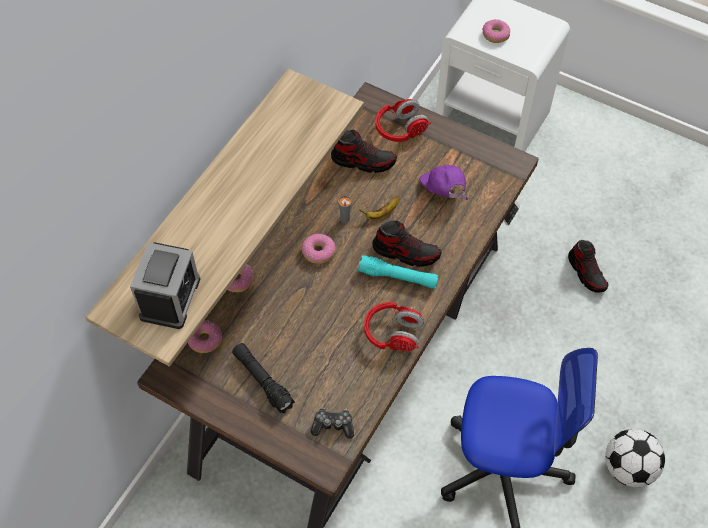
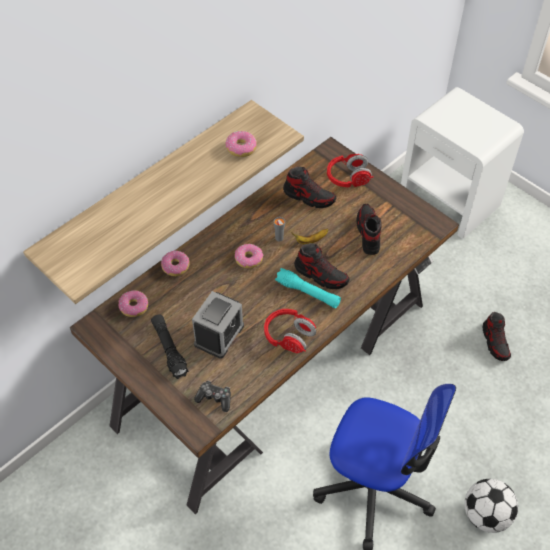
camera: 15 degrees right, 5 degrees down
(170, 298) = (94, 251): alarm clock -> alarm clock (219, 335)
(443, 191) = (368, 233): purple cap -> shoe
(495, 35) = (456, 124): donut -> donut (241, 148)

